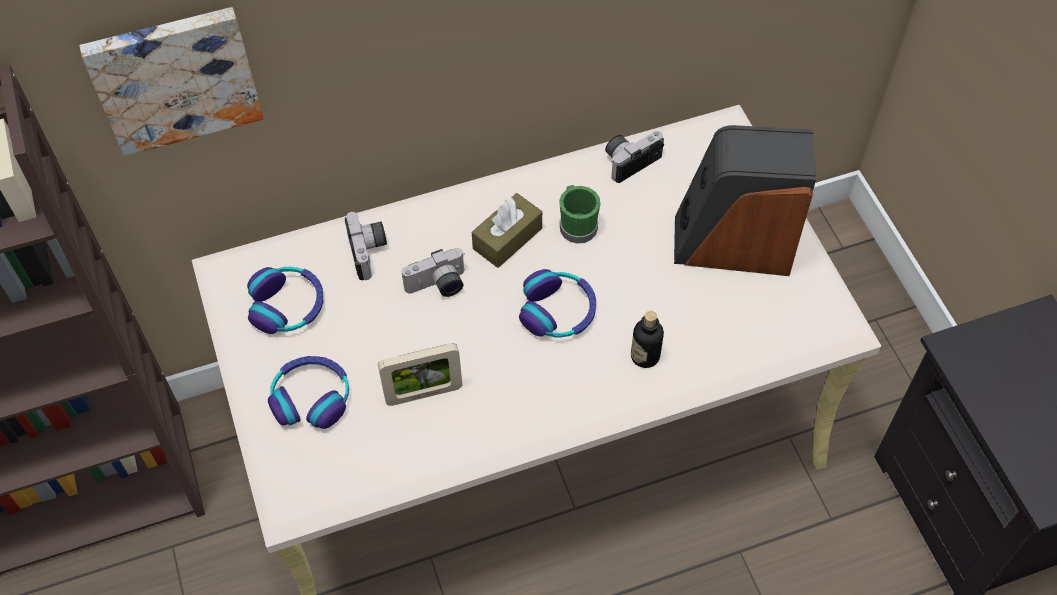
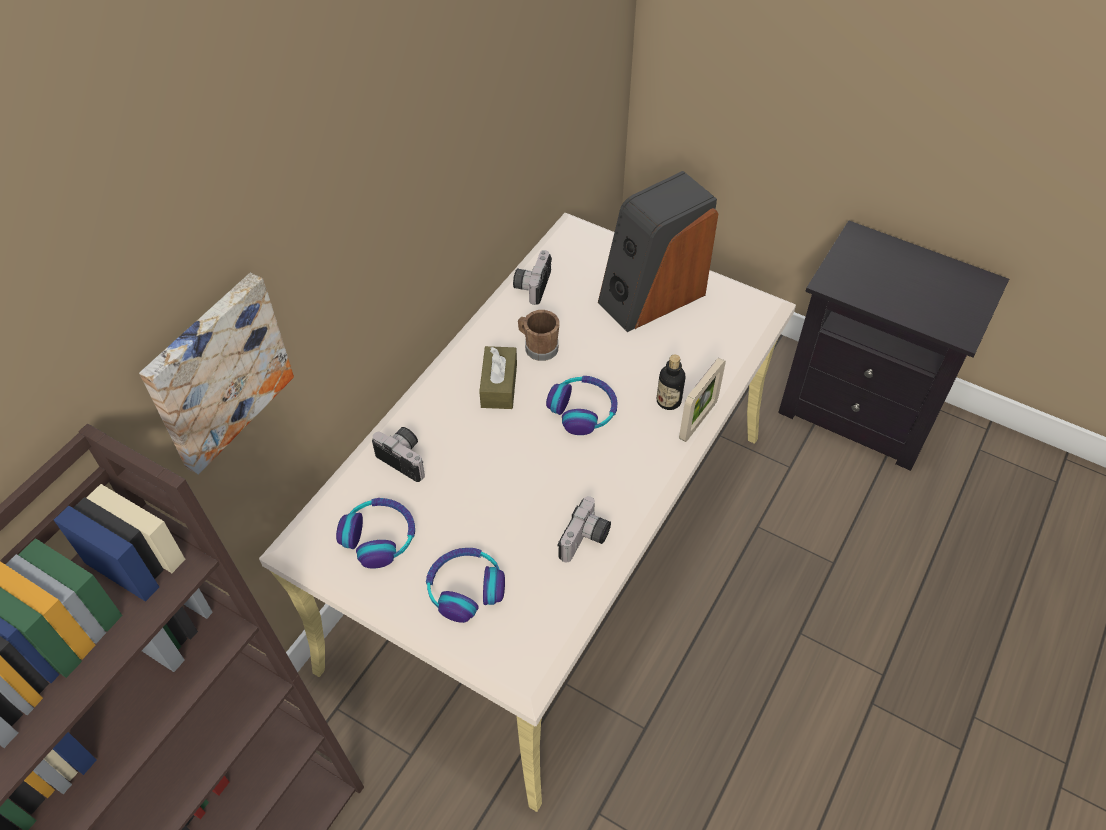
camera: 40 degrees left, 5 degrees down
(424, 394) = (546, 527): picture frame -> picture frame (698, 420)
(438, 286) = (482, 448): camera -> camera (586, 540)
(577, 224) = (538, 347): green mug -> brown mug

